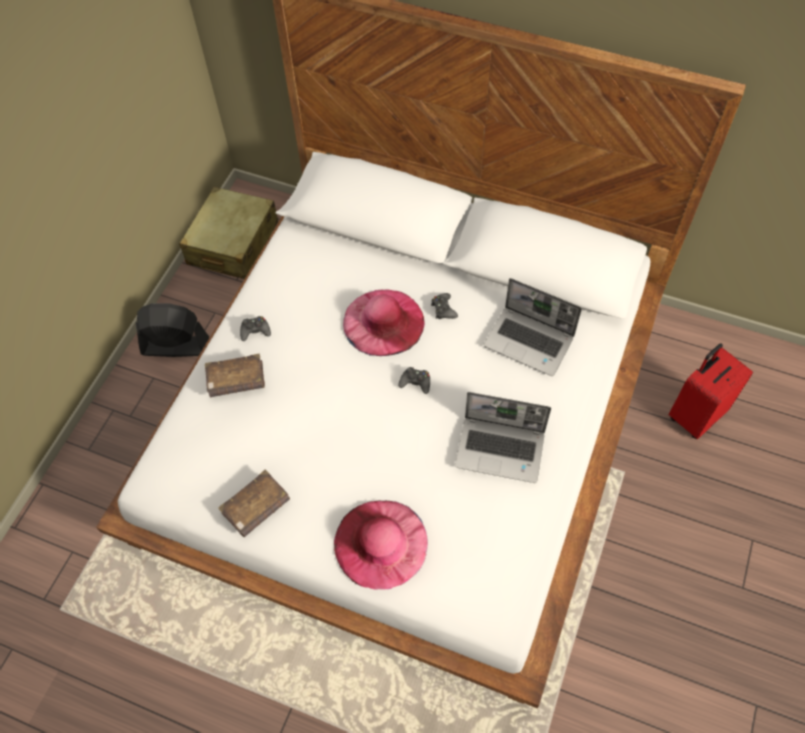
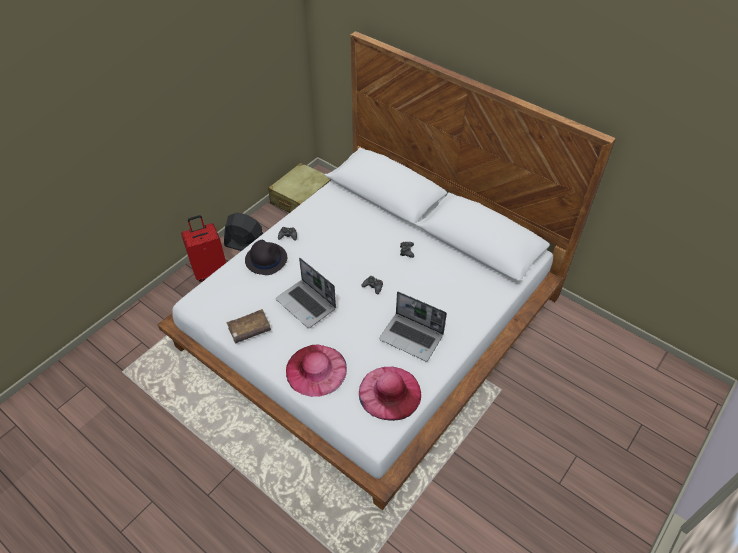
camera: 15 degrees right, 10 degrees down
(236, 380) = (266, 259): brown book -> black hat
(383, 322) = (366, 249): pink hat -> pink hat (390, 392)
(530, 342) = (454, 282): laptop -> laptop (307, 304)
(695, 415) = (563, 368): red suitcase -> red suitcase (210, 270)

